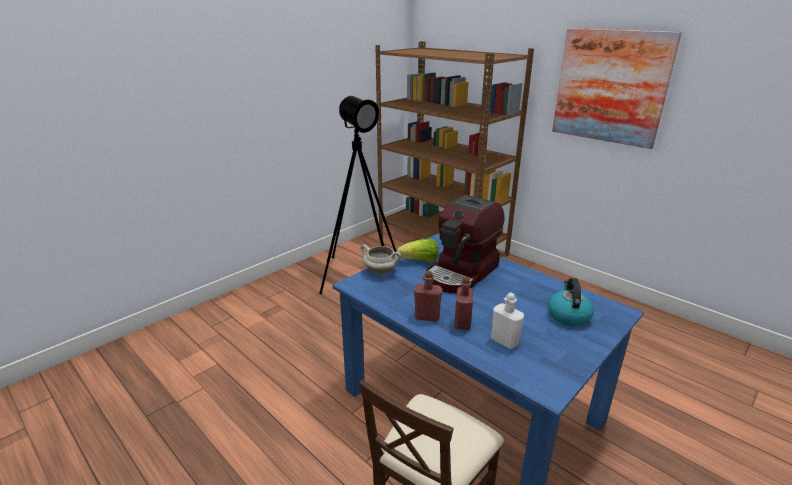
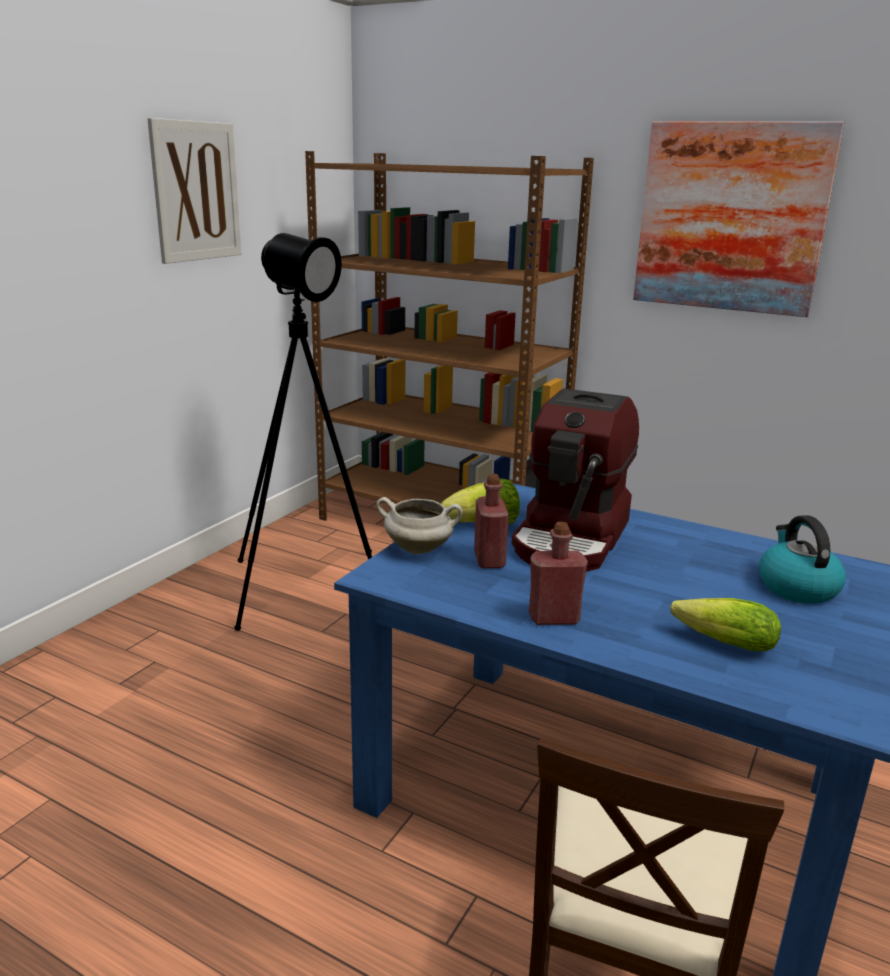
camera: 15 degrees left, 5 degrees down
(315, 70) = (196, 191): none -> picture
(462, 323) = (625, 621): red bottle -> red bottle (489, 560)
(504, 341) = (719, 642): white bottle -> lettuce

